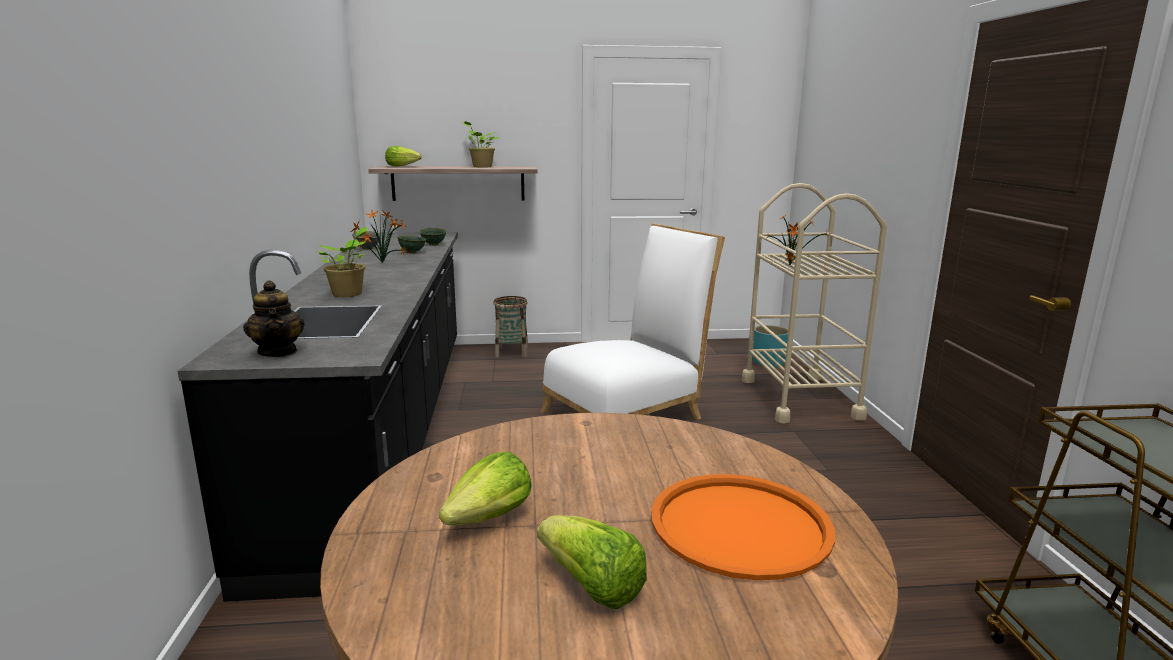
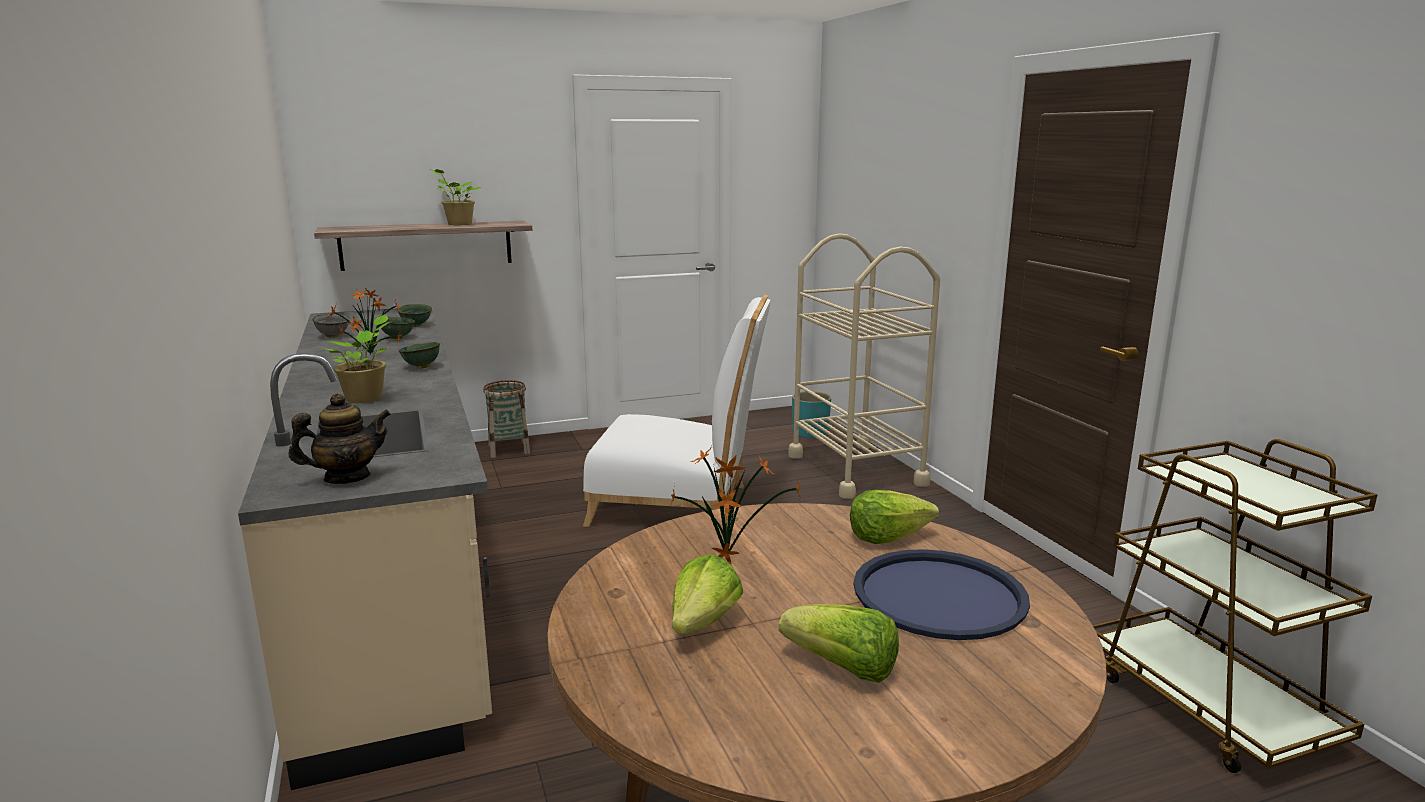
camera: 15 degrees left, 0 degrees up
(278, 352) = (347, 478): teapot -> teapot turned 75 degrees counterclockwise
(385, 430) = (393, 562): black counter -> beige counter
(402, 166) = (354, 227): lettuce -> lettuce (887, 537)
(410, 275) = (421, 367): none -> green bowl
(629, 412) = (680, 506): white chair -> white chair turned 60 degrees clockwise
(740, 525) = (939, 595): orange tray -> blue tray
(790, 265) = (842, 325): potted plant -> potted plant (728, 555)

